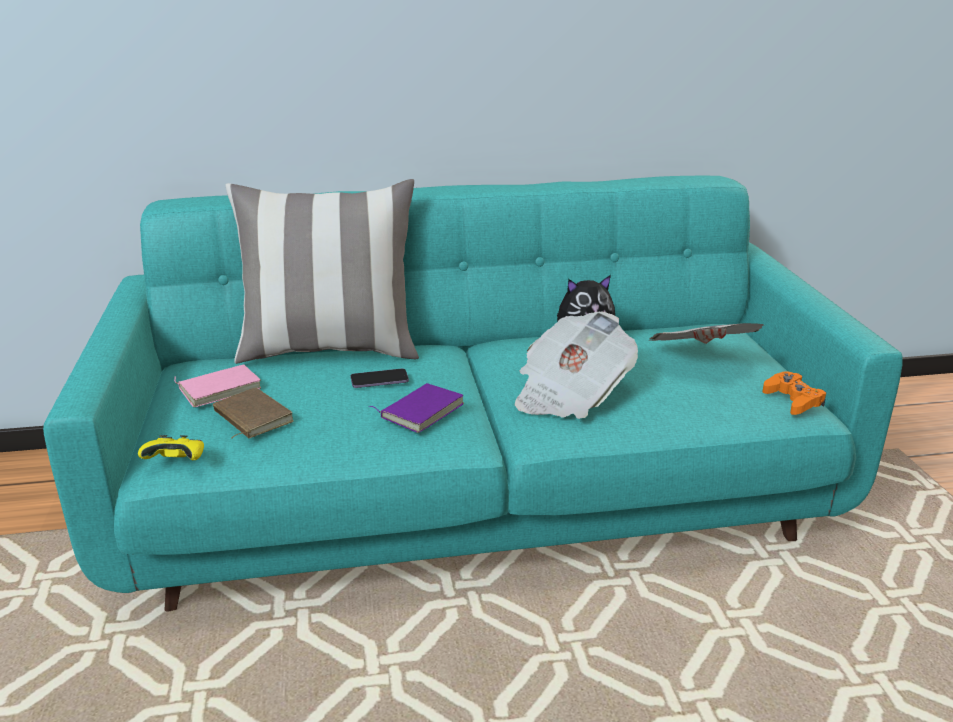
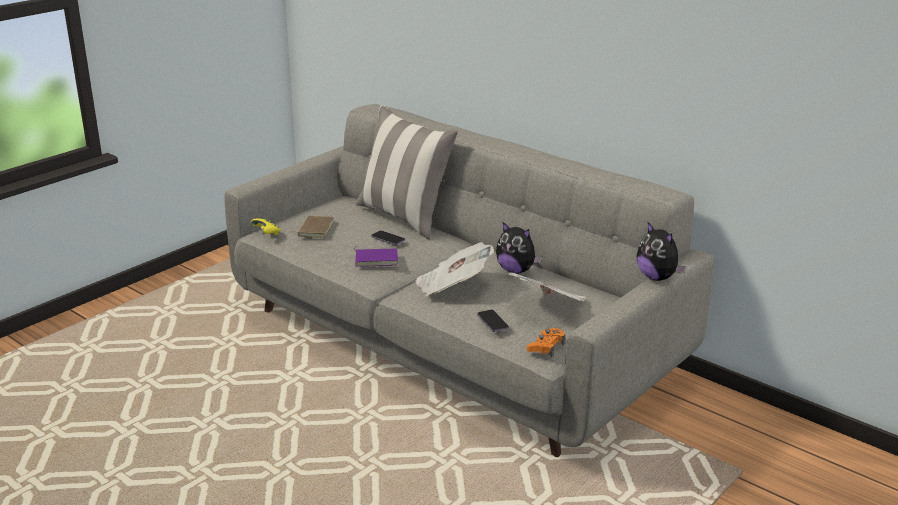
camera: 50 degrees right, 0 degrees up
(219, 388) = (328, 212): pink book -> none
(476, 496) = (450, 343): turquoise sofa -> grey sofa
(701, 405) = (492, 322): none -> phone
(776, 274) = (657, 277): none -> plush toy

